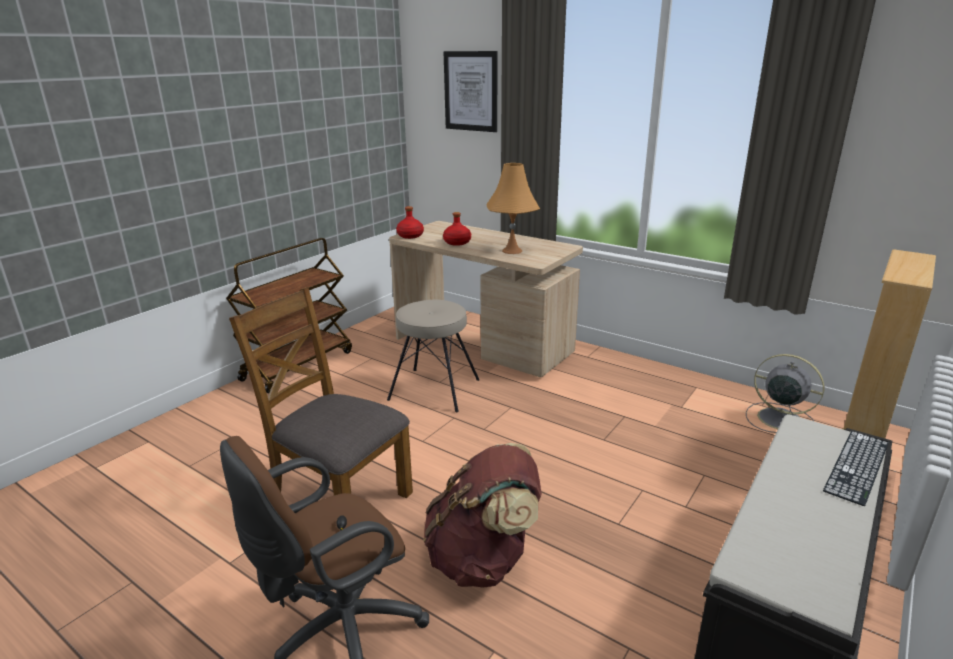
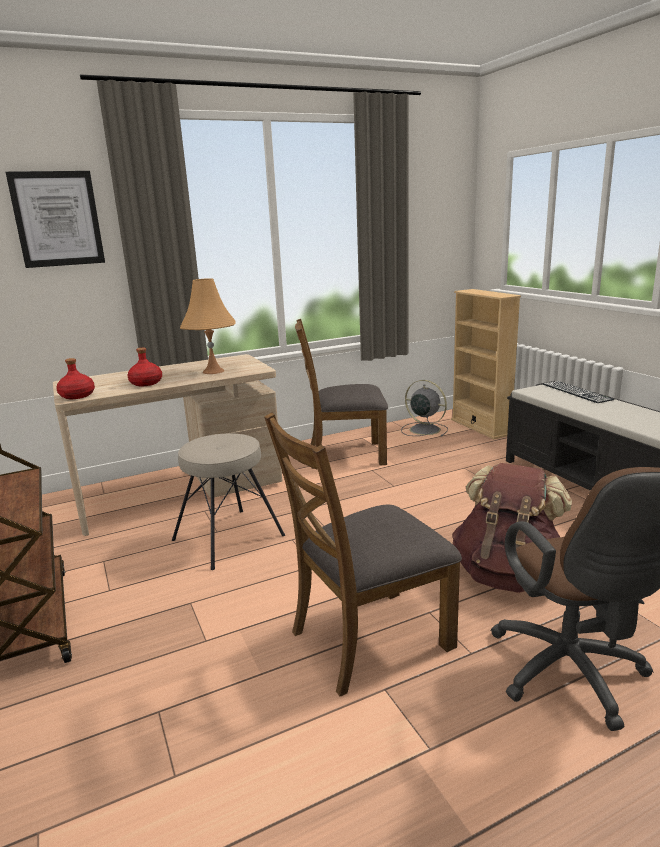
camera: 60 degrees left, 5 degrees down
(641, 391) = (345, 455): none -> brown chair
(778, 418) = (423, 429): grey fan -> grey fan turned 60 degrees clockwise

